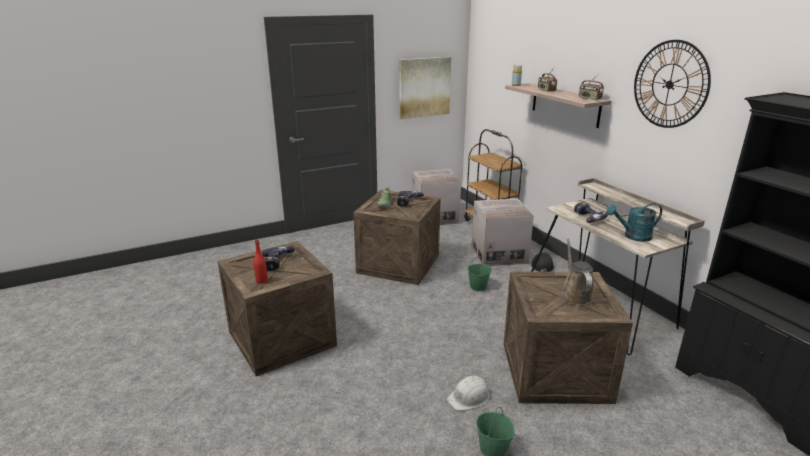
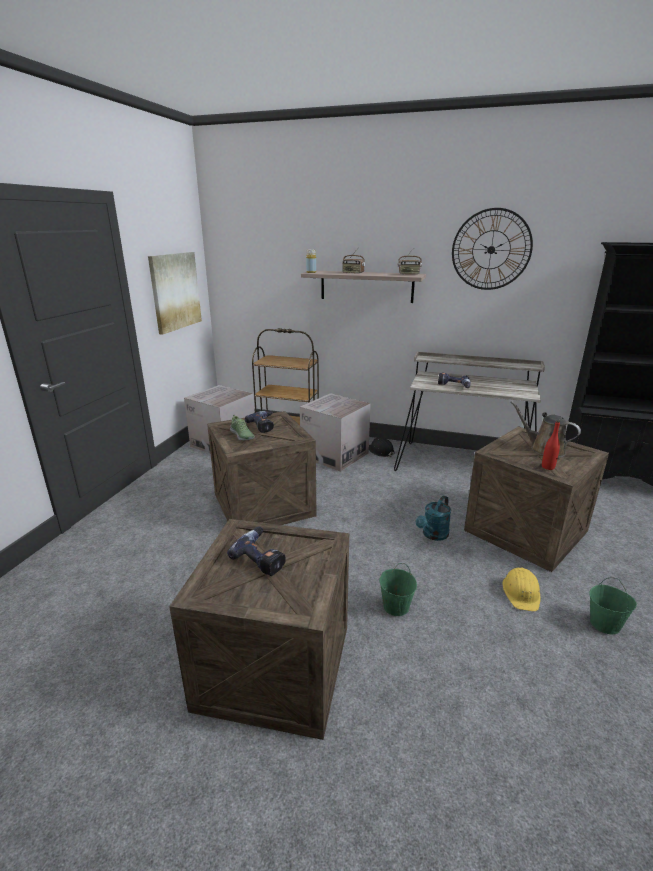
camera: 45 degrees left, 0 degrees up
(262, 281) = (291, 593): red bottle -> red bottle (548, 467)
(469, 397) = (521, 593): white hard hat -> yellow hard hat
(478, 286) = (366, 491): green bucket -> green bucket (395, 606)
(633, 236) = (505, 389): turquoise watering can -> turquoise watering can (433, 535)

